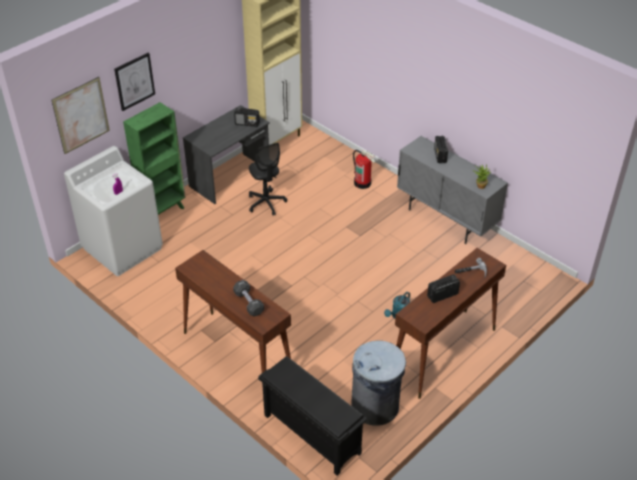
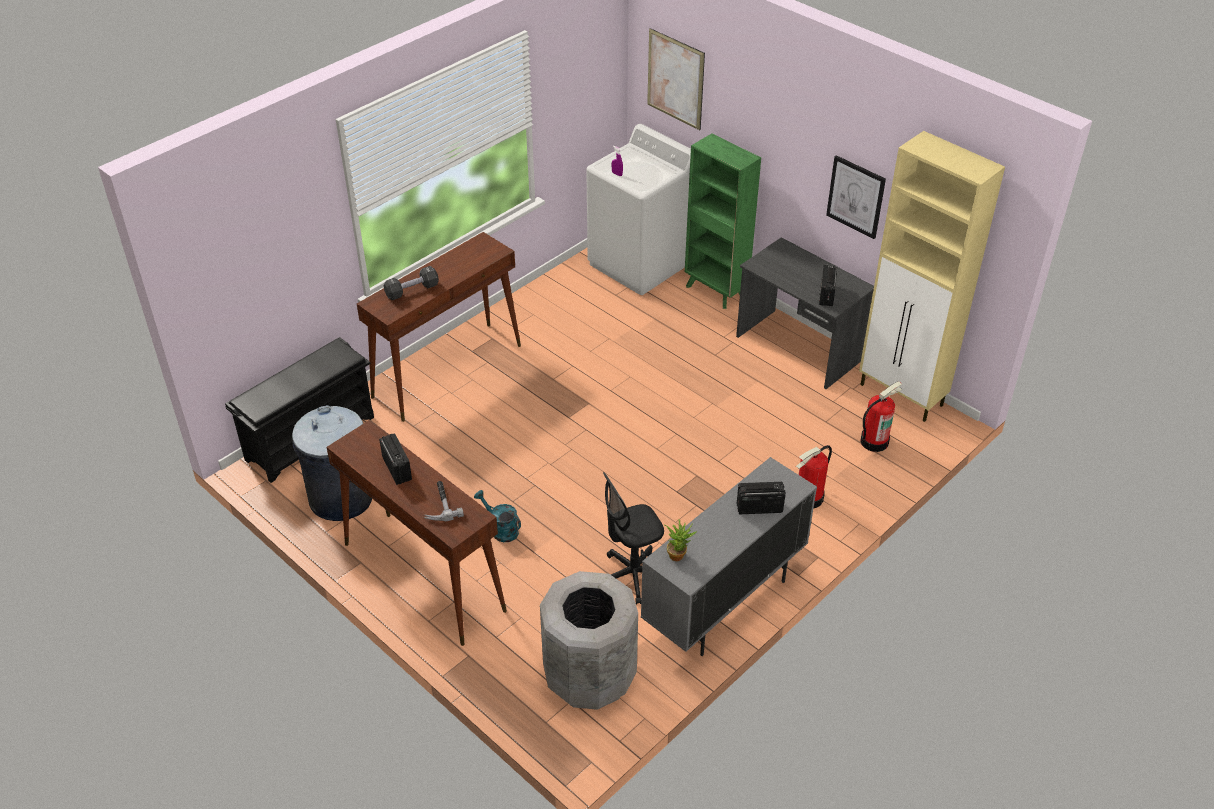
camera: 90 degrees right, 0 degrees up
(134, 81) = (744, 102): picture -> picture (856, 196)
(266, 203) = (744, 388): black office chair -> black office chair (632, 576)
(316, 155) = (874, 441): none -> fire extinguisher
(506, 273) = (589, 676): none -> grey trash can

